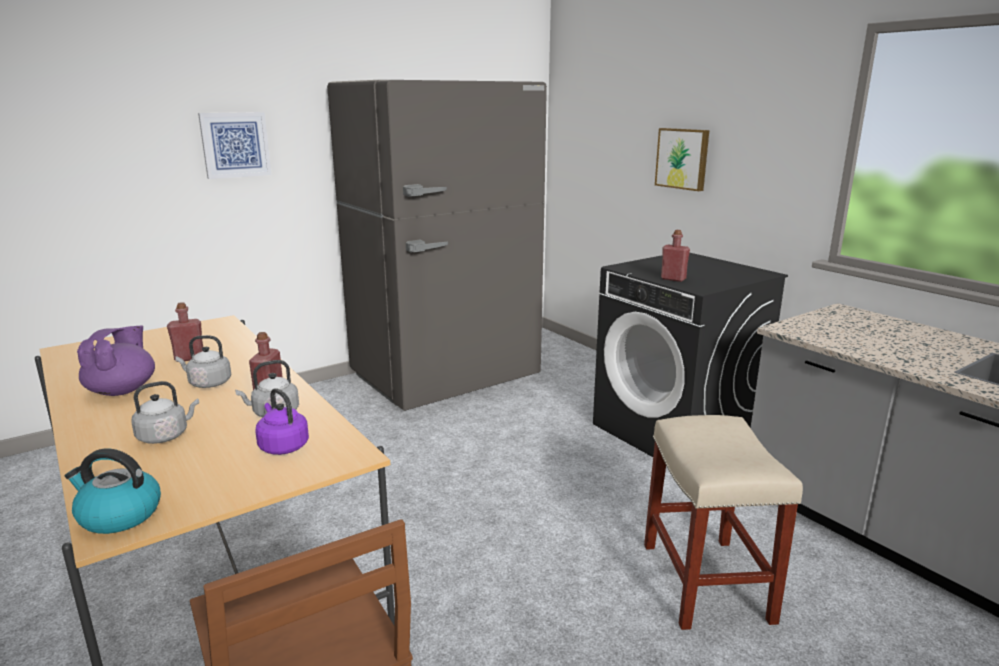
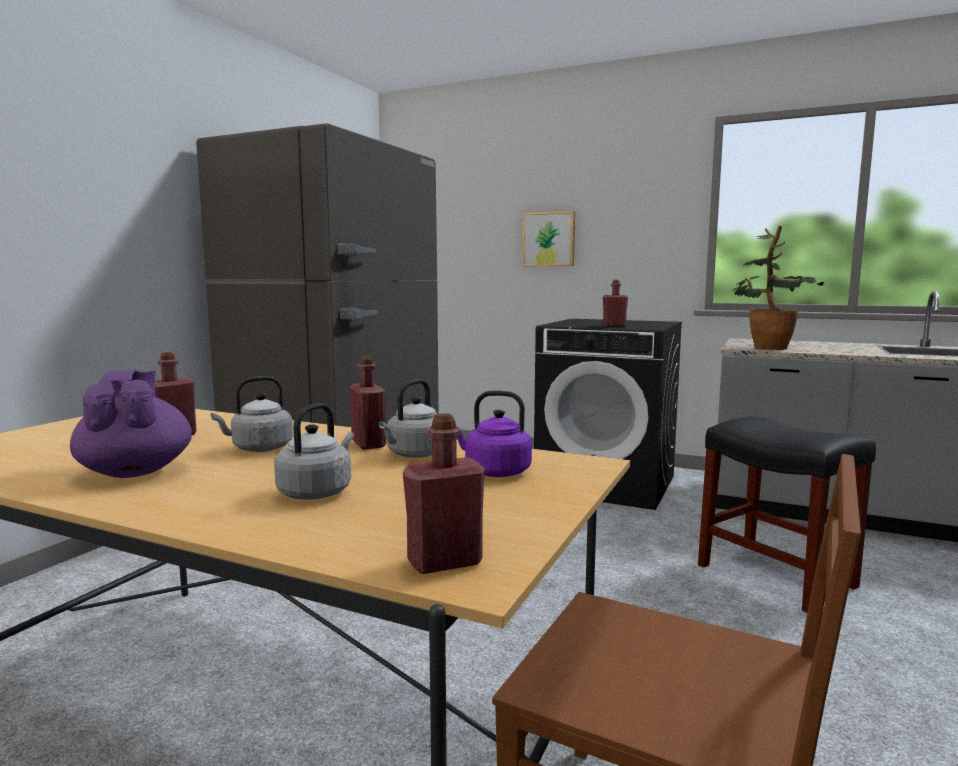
camera: 30 degrees left, 10 degrees down
(118, 515) = (444, 562): kettle -> red bottle
(235, 145) = (88, 196): picture -> none
(707, 583) = (778, 576): beige stool -> black stool
(826, 332) = (767, 347): none -> potted plant

